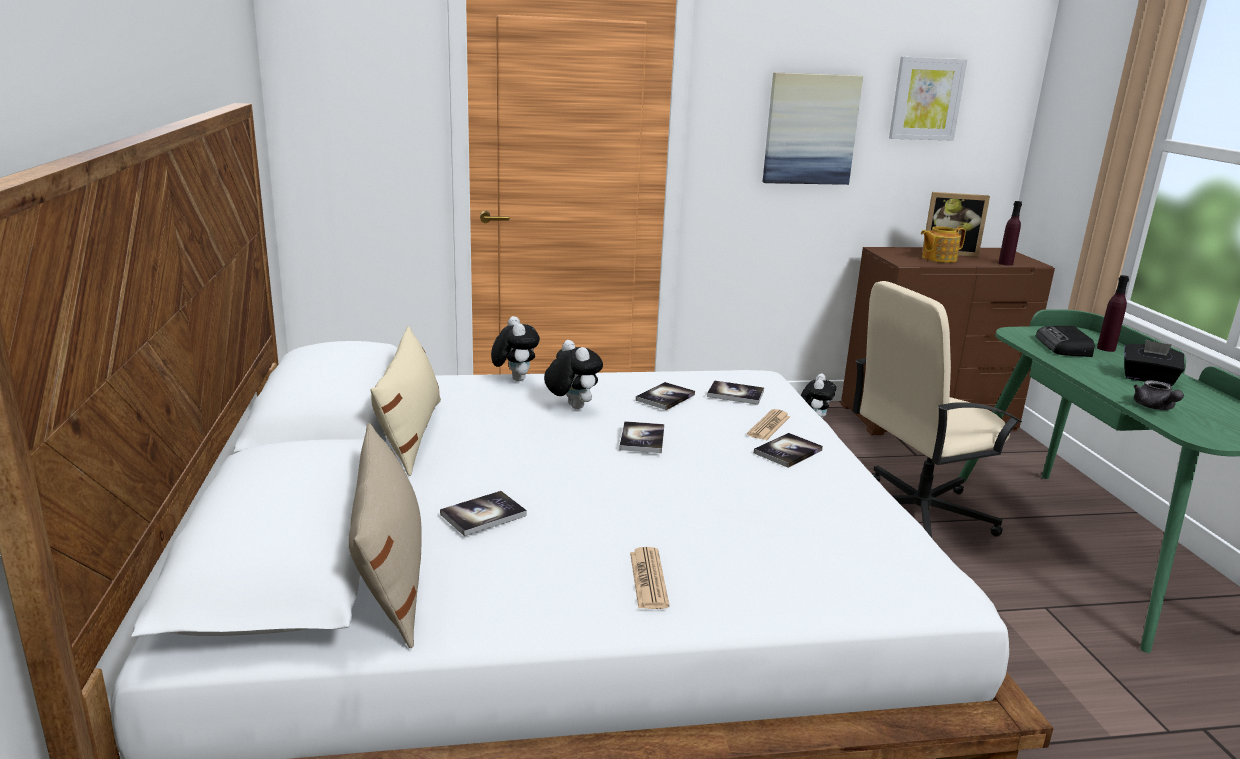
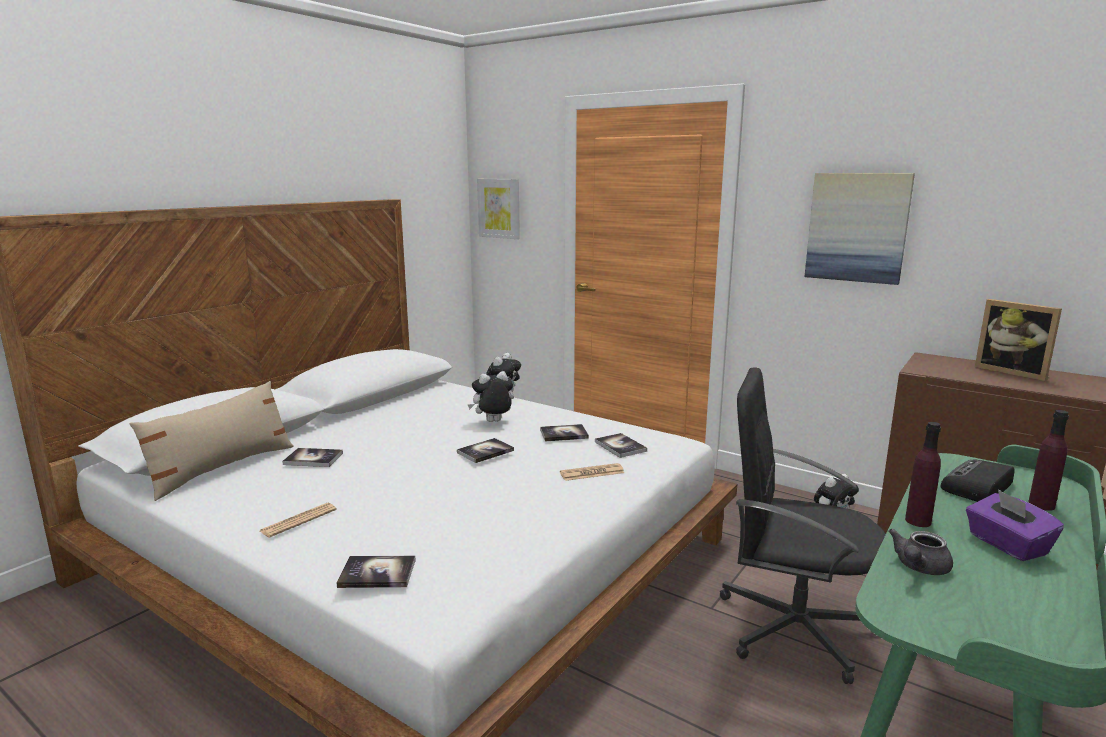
camera: 45 degrees right, 5 degrees down
(410, 434) = (382, 411): beige pillow -> none
(571, 407) = (493, 422): plush toy -> plush toy turned 120 degrees counterclockwise
(788, 451) = (561, 492): book -> book (377, 573)
(916, 513) = (793, 627): beige office chair -> black office chair
(926, 99) = (1003, 196): picture -> picture (499, 208)
(938, 258) = (977, 374): teapot -> none
(1005, 263) = (1064, 392): purple bottle -> purple bottle (918, 521)
(1148, 379) = (1006, 545): black tissue box -> purple tissue box

